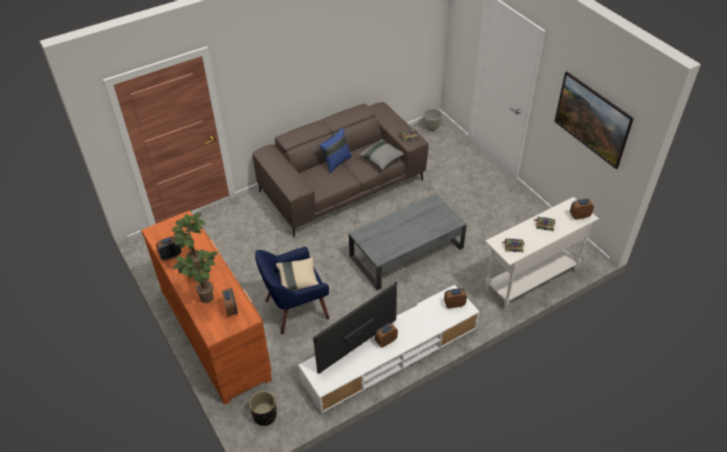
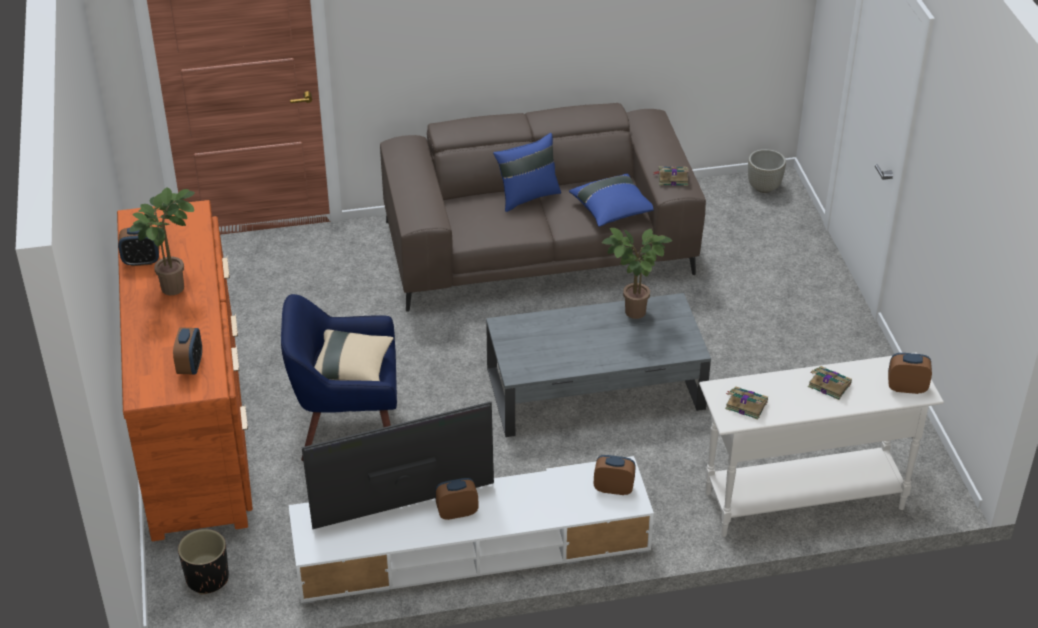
camera: 20 degrees right, 5 degrees down
(206, 300) = (159, 341): potted plant -> potted plant (633, 314)
(381, 159) = (612, 211): grey pillow -> blue pillow
(589, 131) = (971, 230): picture -> none

